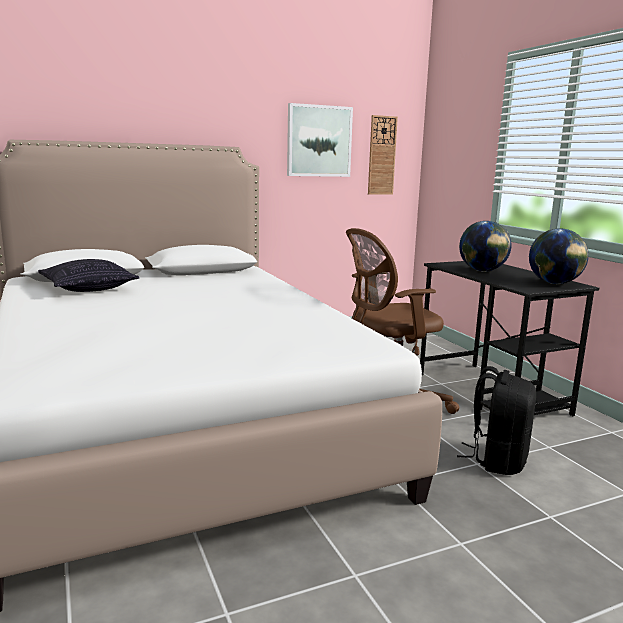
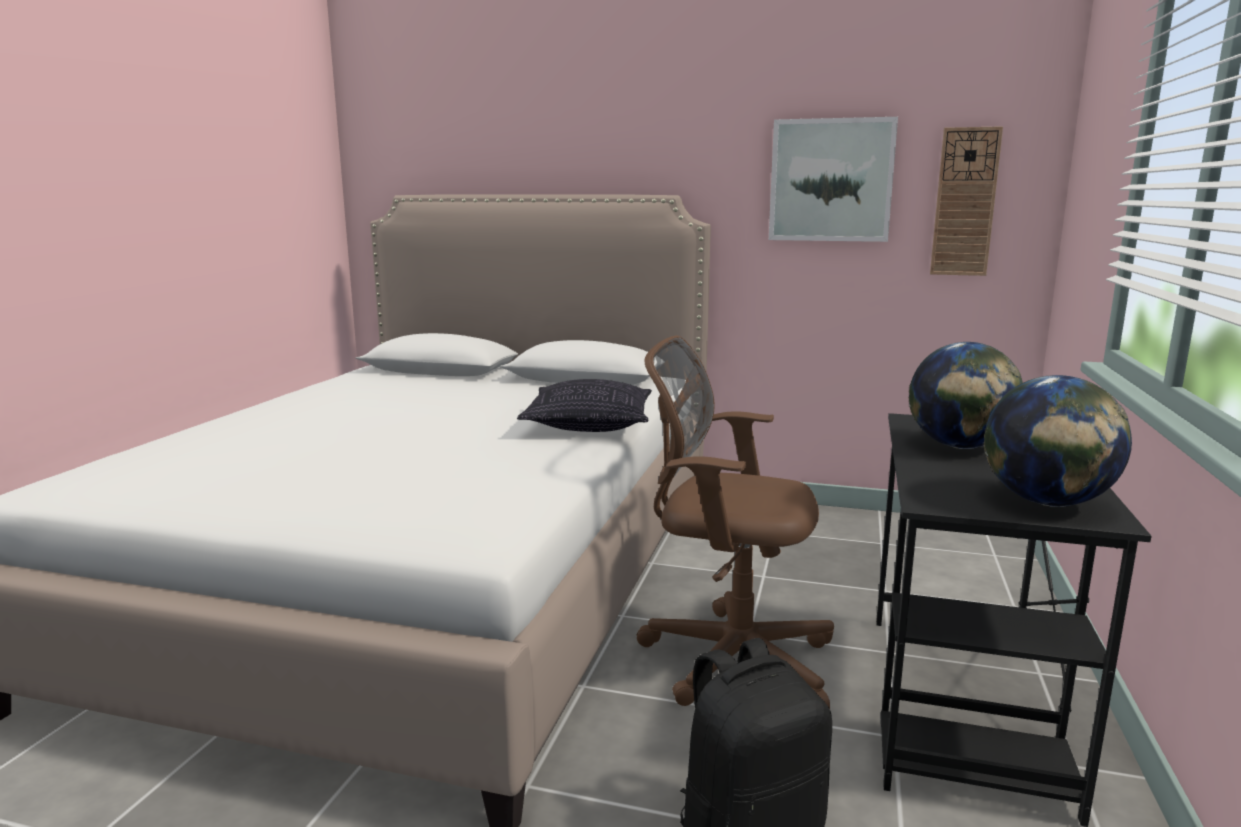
camera: 40 degrees right, 0 degrees up
(89, 288) = (403, 385): pillow -> pillow (589, 425)

